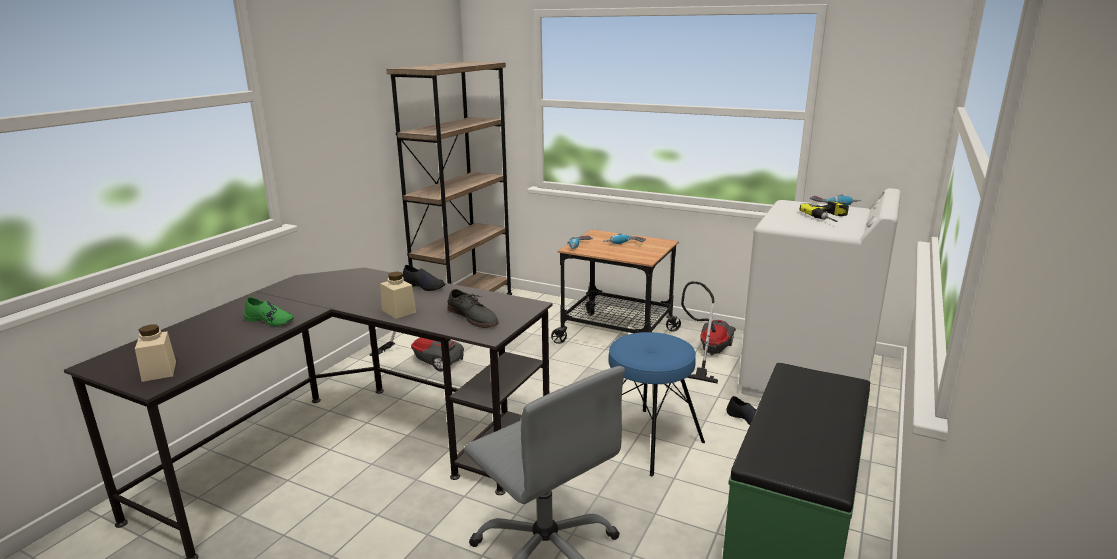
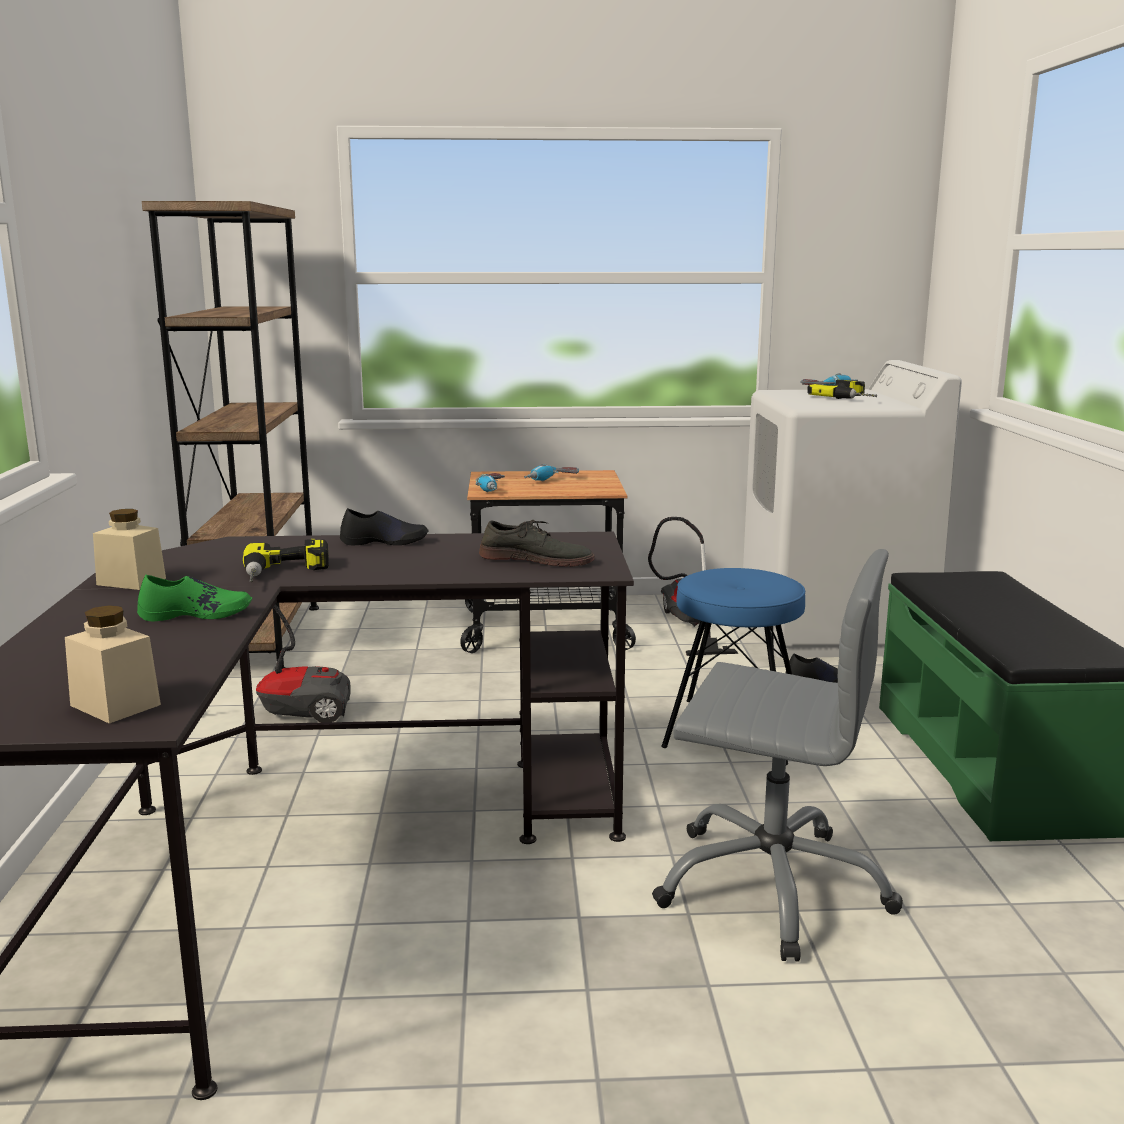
camera: 30 degrees left, 5 degrees down
(346, 300) = (285, 573): none -> power drill
(398, 311) = (406, 571): beige jar -> beige jar (131, 581)

